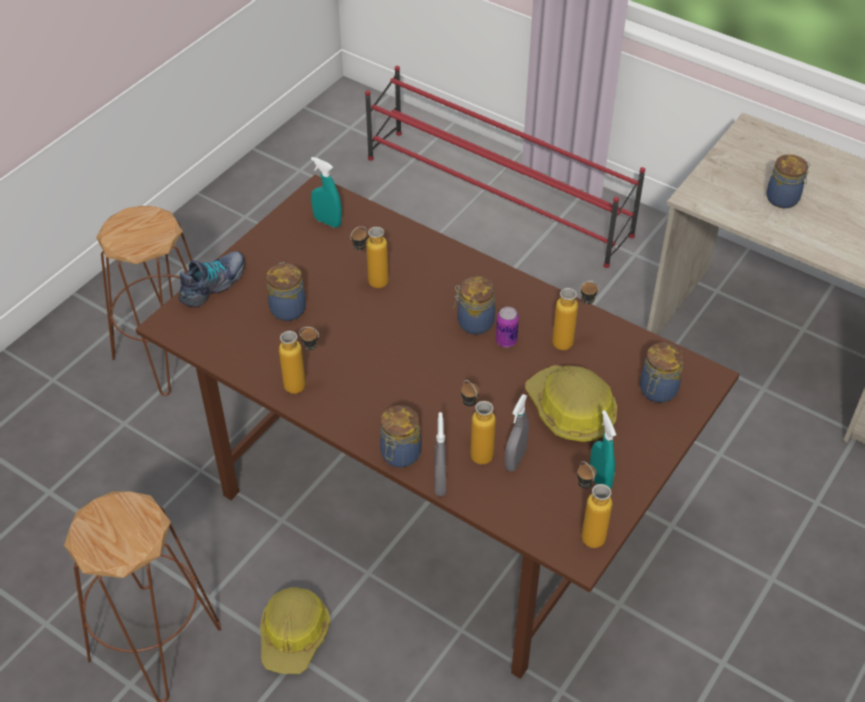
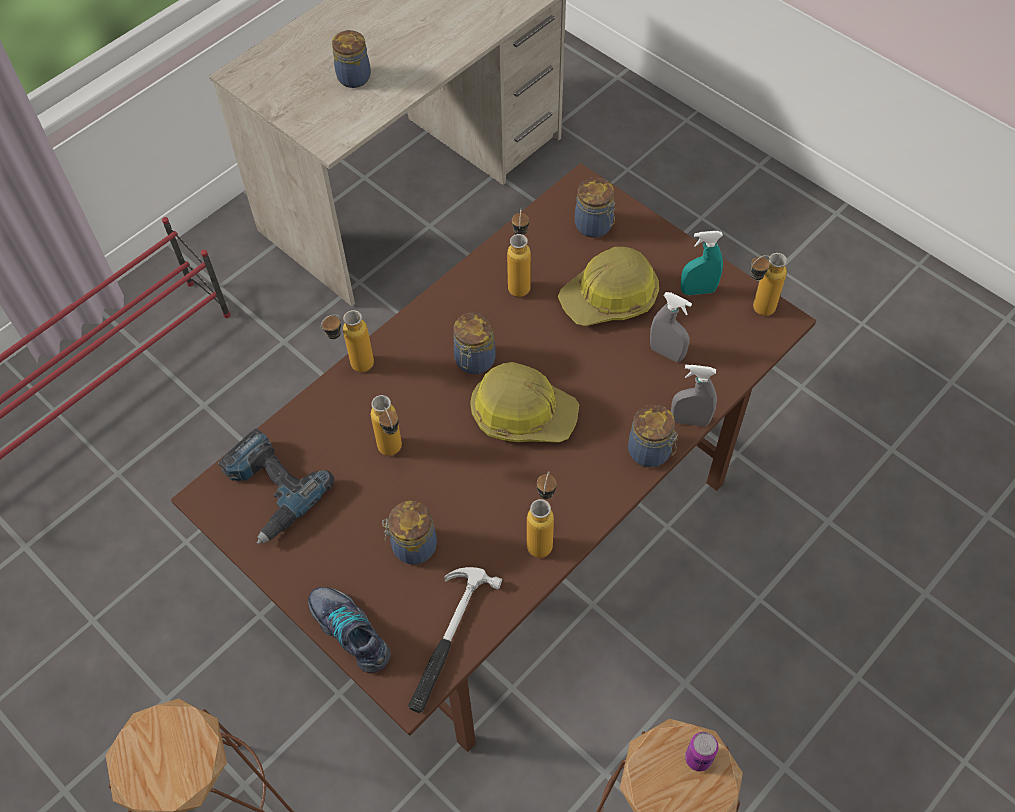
camera: 80 degrees left, 10 degrees up
(209, 339) = (447, 639): none -> hammer
(294, 635) = (660, 684): hard hat -> hard hat (522, 413)
(327, 222) = (269, 491): turquoise spray bottle -> power drill
(475, 450) = (651, 384): bottle -> bottle (353, 367)
(506, 341) = (507, 336): can -> can (698, 758)

